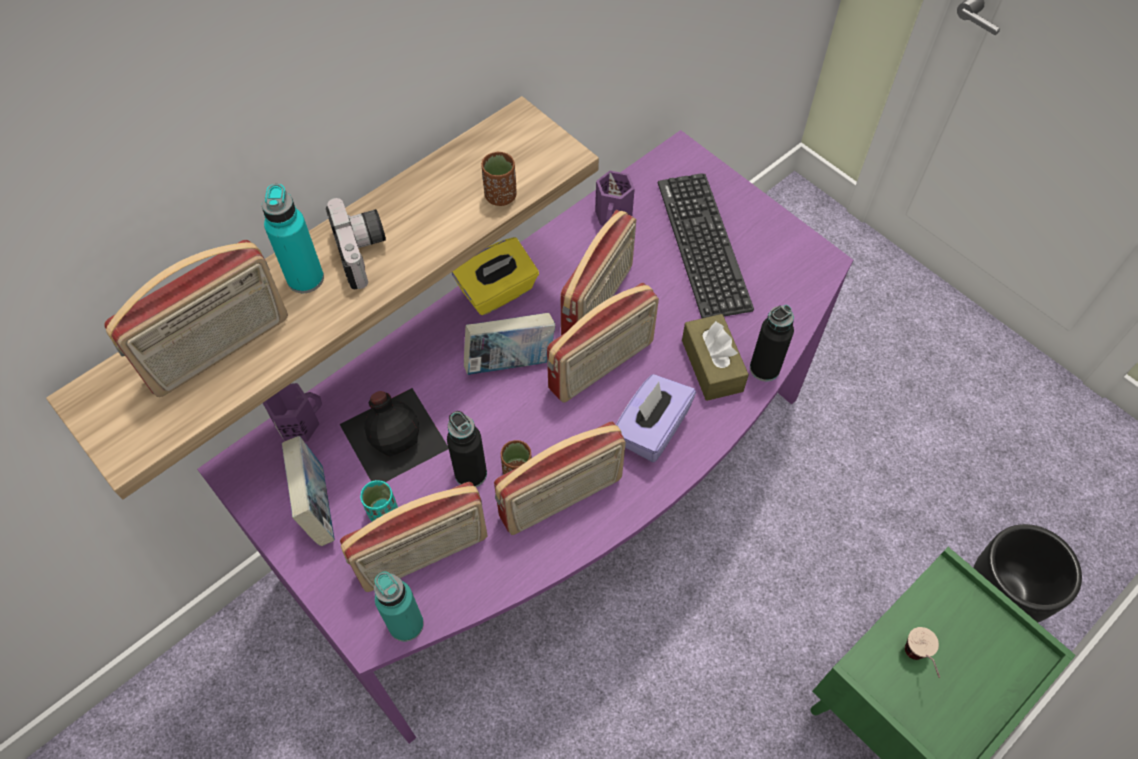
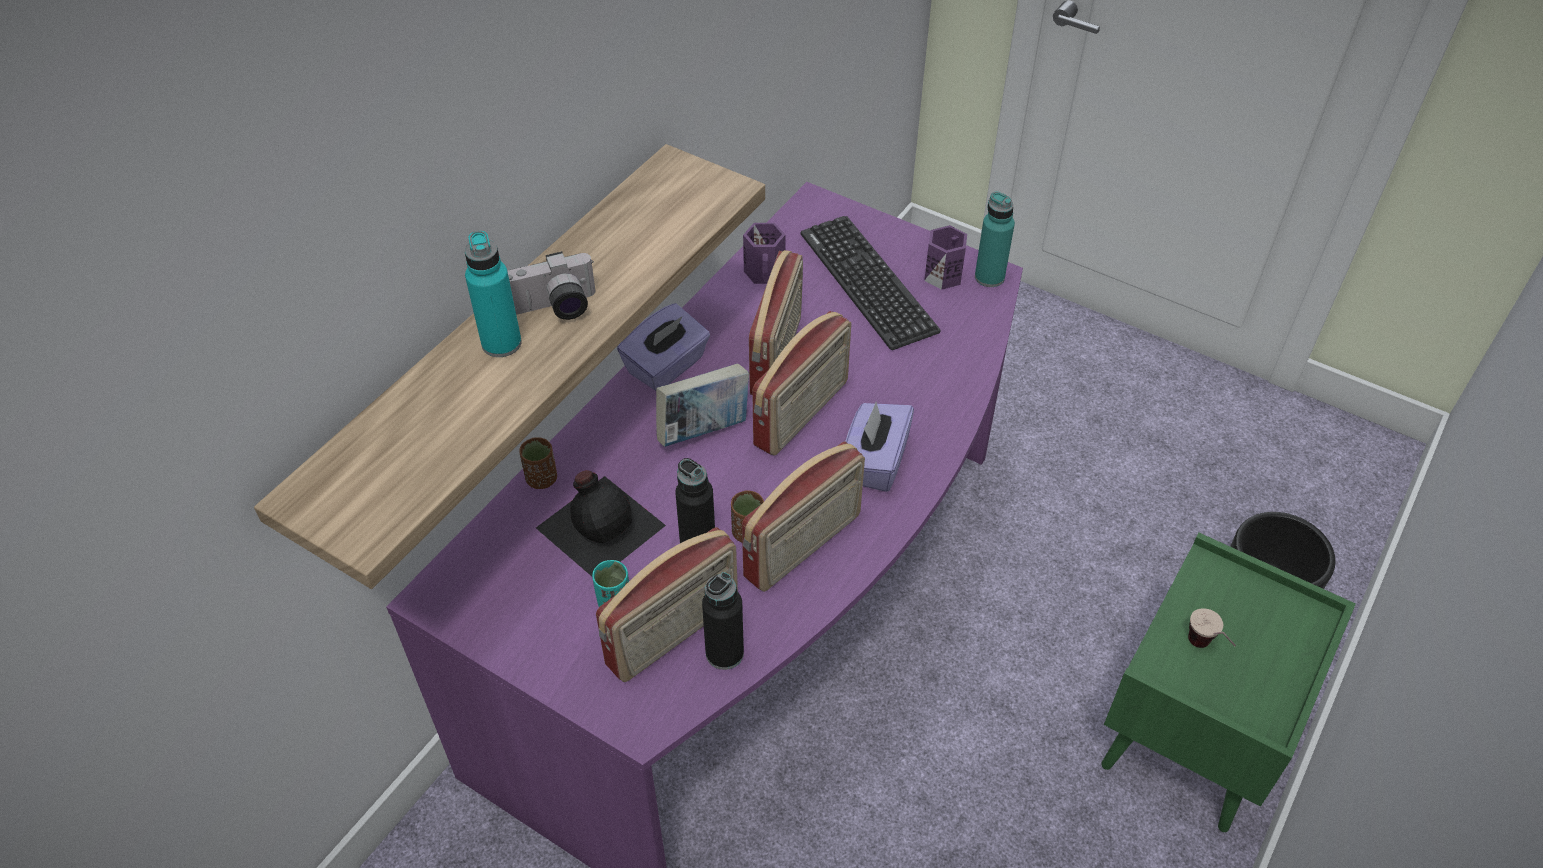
camera: 15 degrees left, 10 degrees down
(219, 350) = (433, 425): radio -> none
(298, 423) = (488, 536): purple mug -> purple mug (943, 274)
(317, 506) = (538, 612): book -> none
(364, 252) = (555, 309): camera -> camera turned 105 degrees clockwise
(406, 624) = (677, 704): turquoise bottle -> turquoise bottle (989, 277)
(498, 292) = (666, 366): yellow tissue box -> purple tissue box
(500, 196) = (678, 234): brown cup -> brown cup (541, 479)
(712, 365) = (916, 390): brown tissue box -> none
(764, 368) = (970, 383): black bottle -> black bottle (724, 653)

